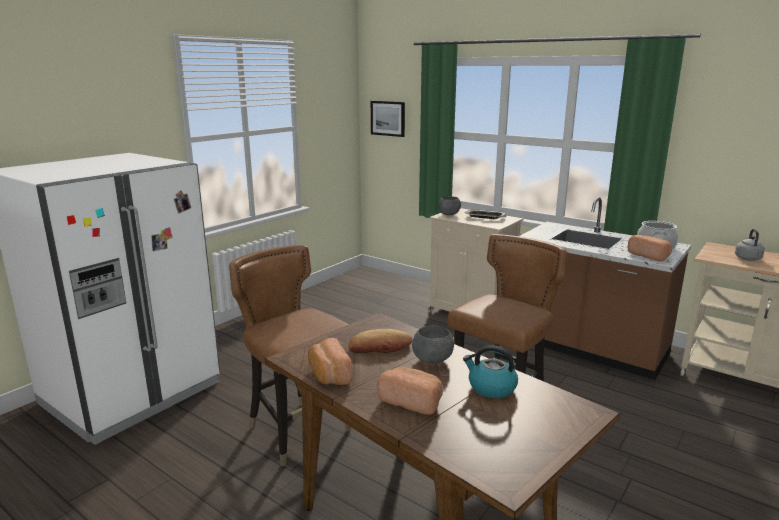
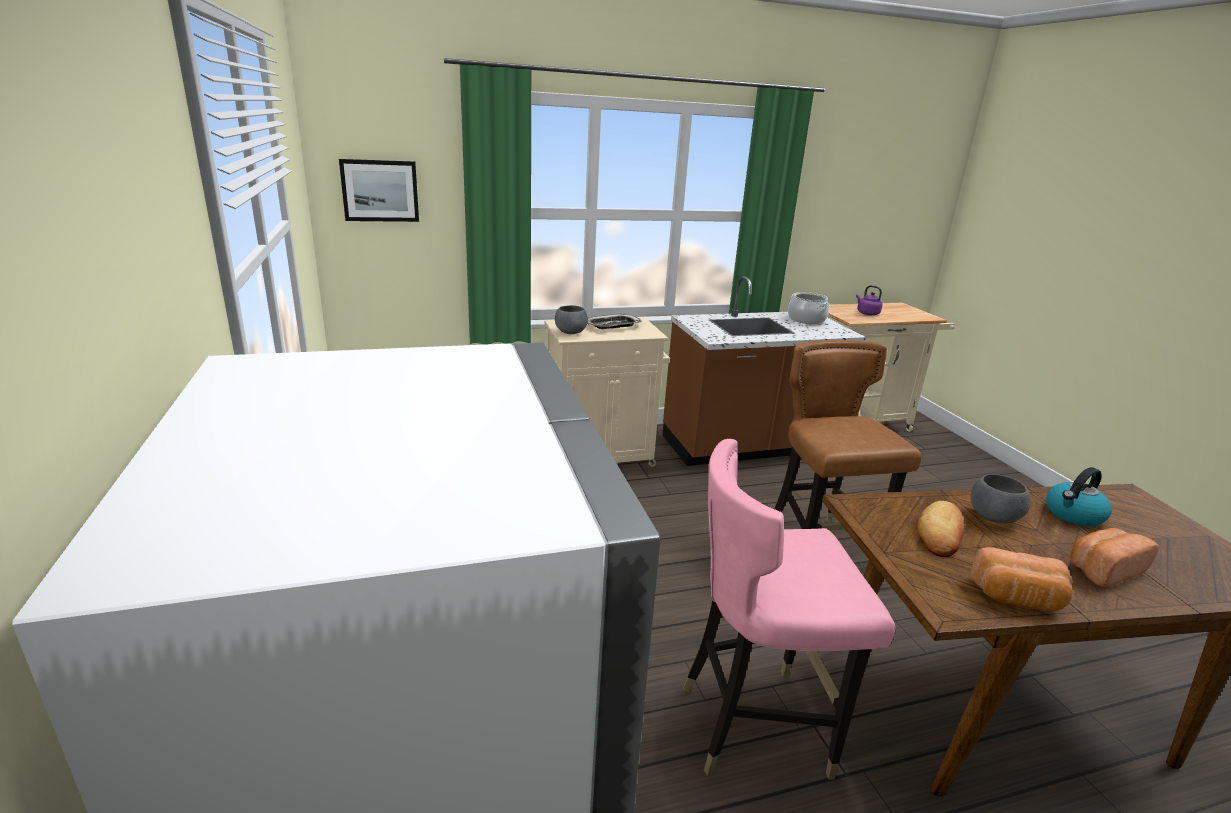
camera: 55 degrees left, 5 degrees up
(298, 431) = (755, 723): brown chair -> pink chair
(649, 256) = (830, 331): bread -> none
(747, 258) = (866, 313): grey kettle -> purple kettle

